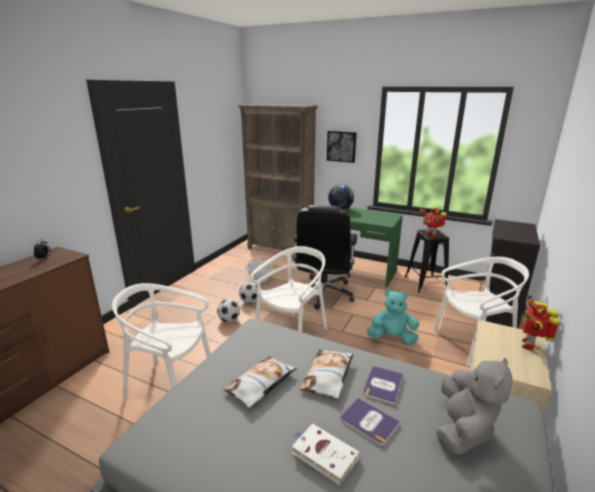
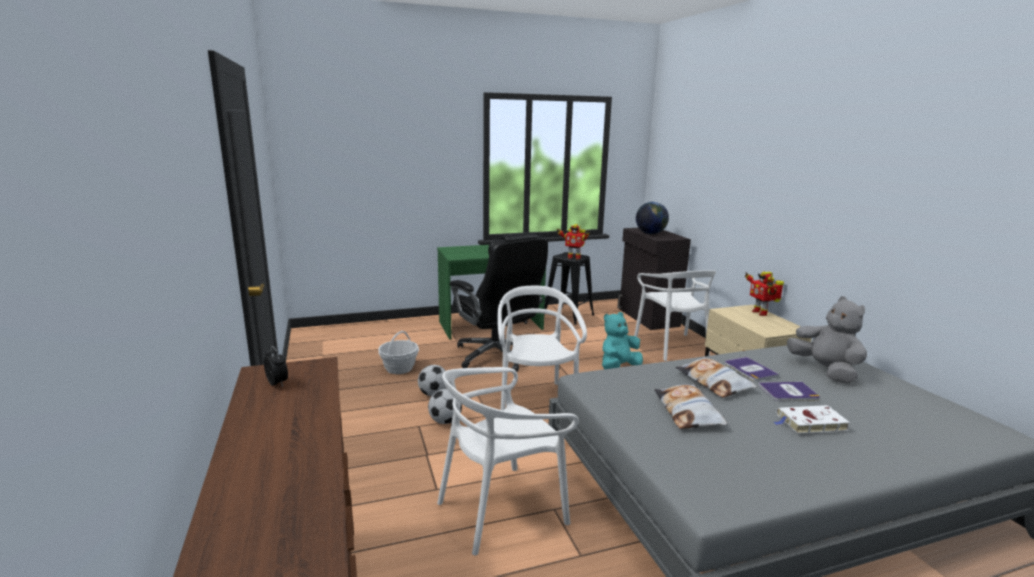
camera: 45 degrees left, 5 degrees down
(280, 249) = (363, 330): brown bookcase -> none
(340, 209) = (460, 249): globe -> globe (650, 233)
(341, 146) = (437, 168): picture -> none
(473, 343) = (672, 346): white chair -> white chair turned 135 degrees clockwise

